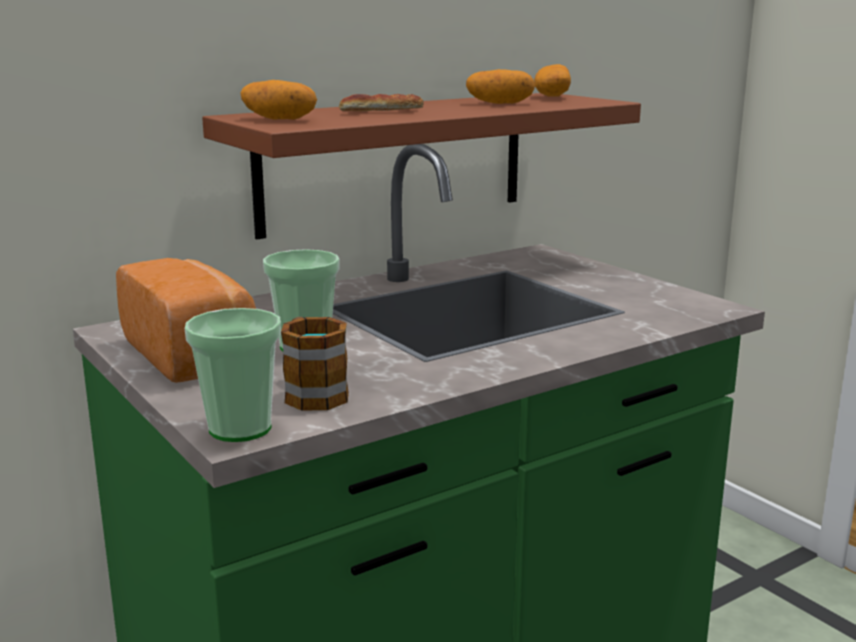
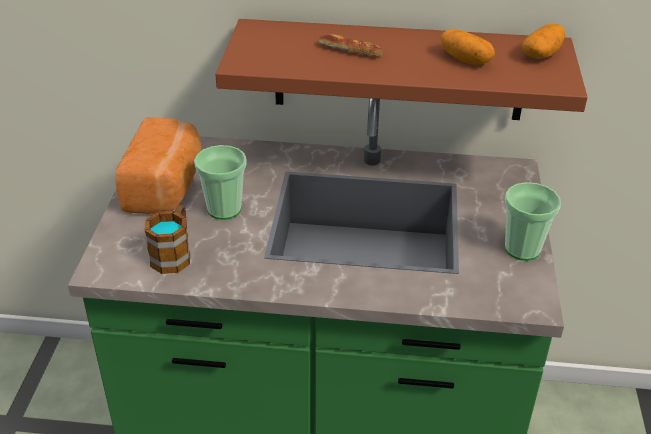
camera: 40 degrees right, 20 degrees up
(240, 428) = (108, 265): cup -> cup (522, 249)
(279, 119) = (262, 45): potato -> none

